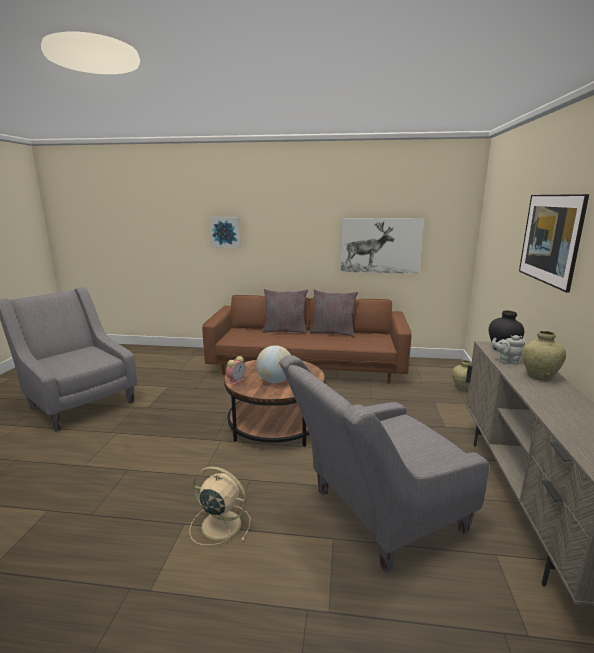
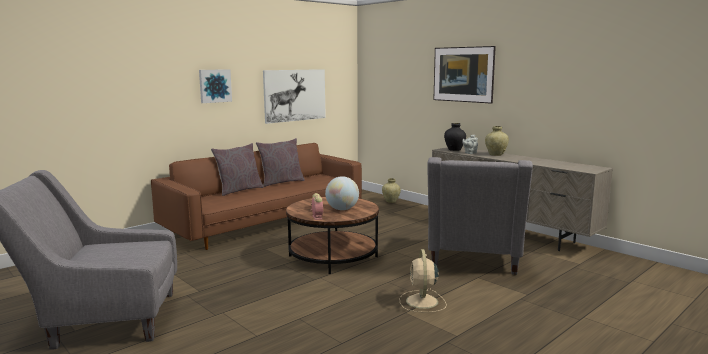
camera: 50 degrees left, 5 degrees down
(219, 524) = (422, 302): beige fan -> beige fan turned 60 degrees counterclockwise
(225, 232) = (145, 90): picture -> picture (214, 86)

